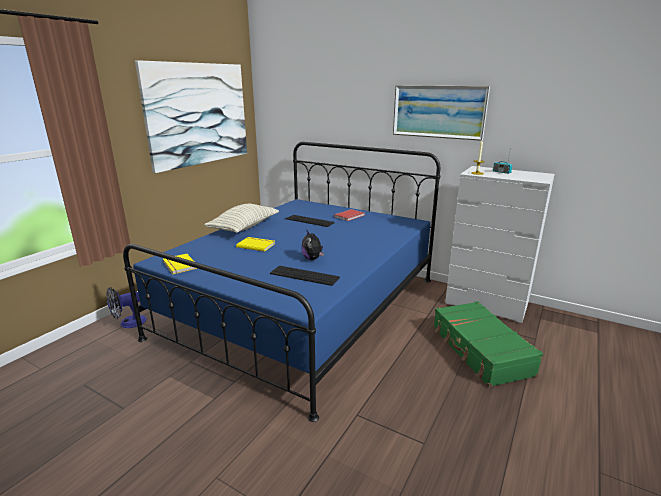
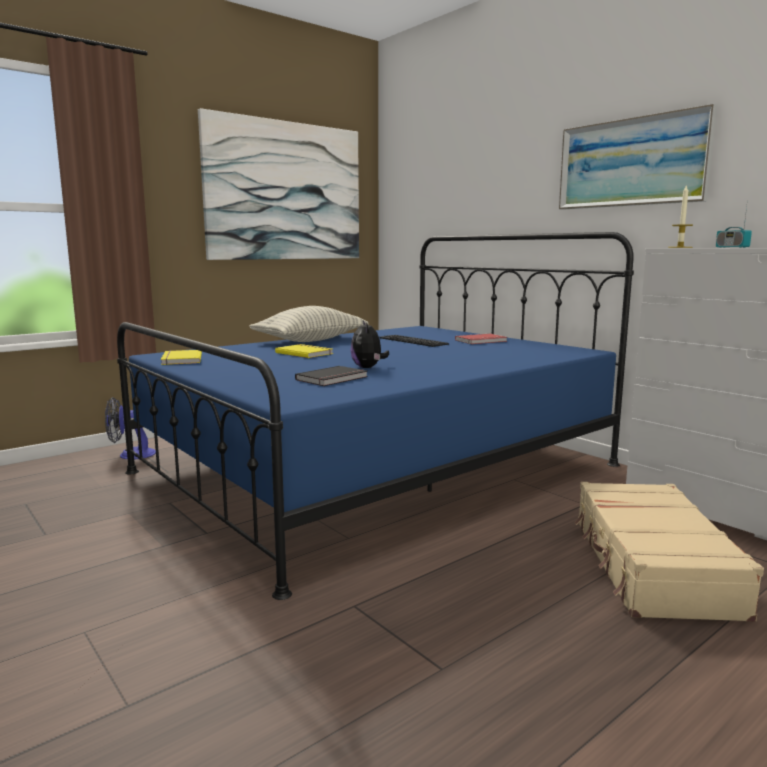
camera: 20 degrees right, 10 degrees down
(304, 275) = (333, 379): keyboard -> black book
(480, 351) = (651, 566): green suitcase -> beige suitcase

